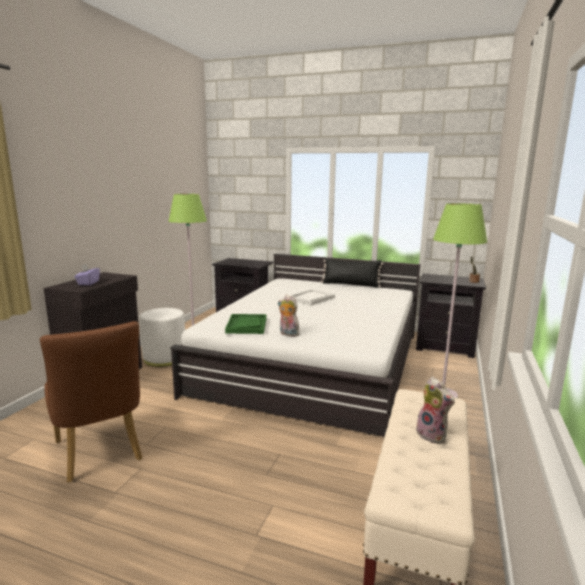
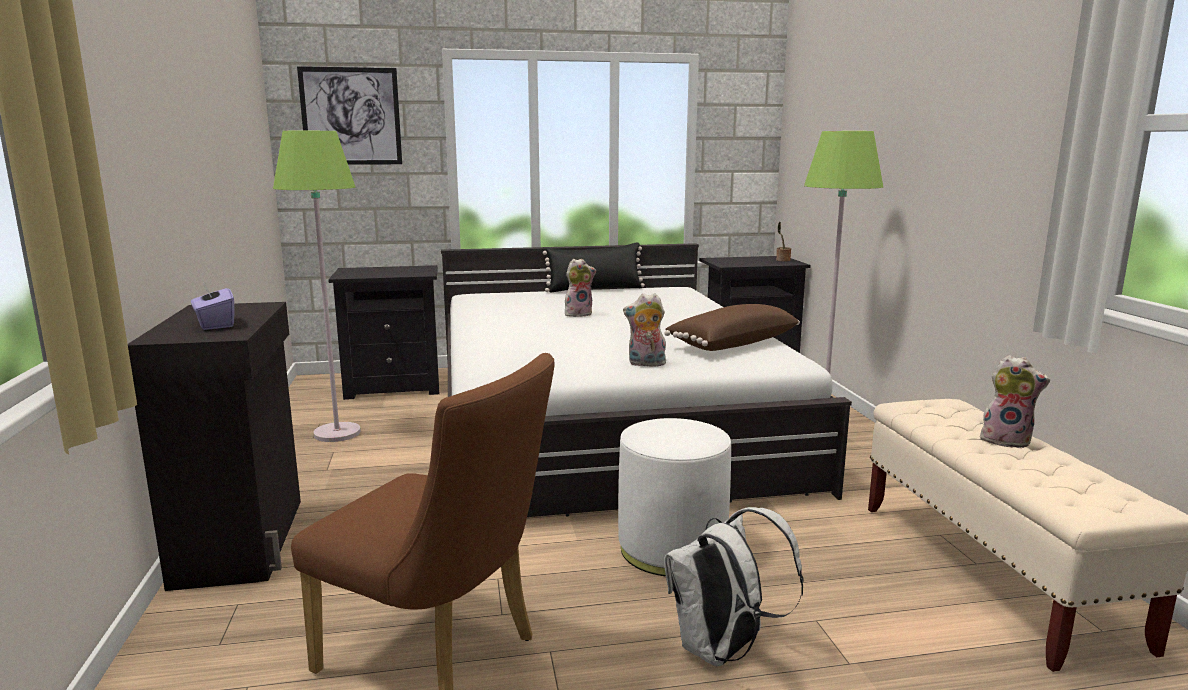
camera: 30 degrees left, 0 degrees up
(165, 358) = (326, 476): white ottoman -> white ottoman (672, 548)
(207, 500) = (722, 651): none -> white backpack
(242, 183) = (351, 116): none -> picture
(246, 325) = (561, 363): green tray -> none
(311, 298) = (578, 314): white tray -> plush toy
(358, 331) = (731, 344): none -> brown pillow

